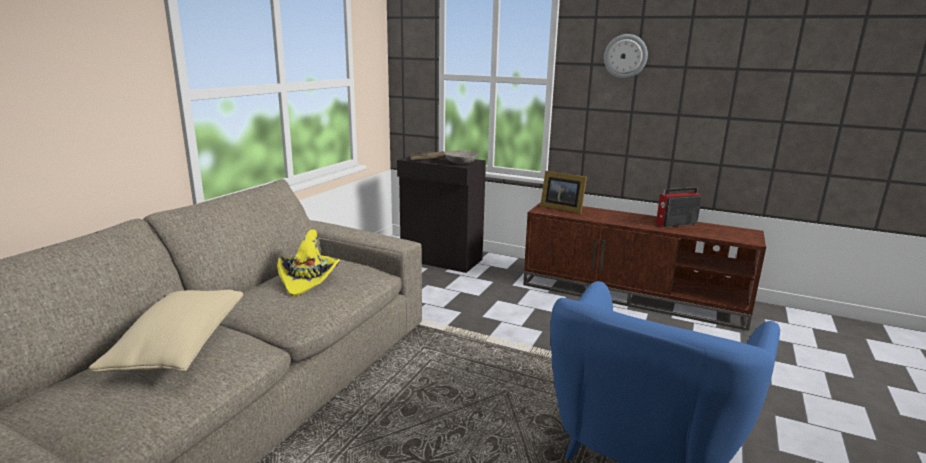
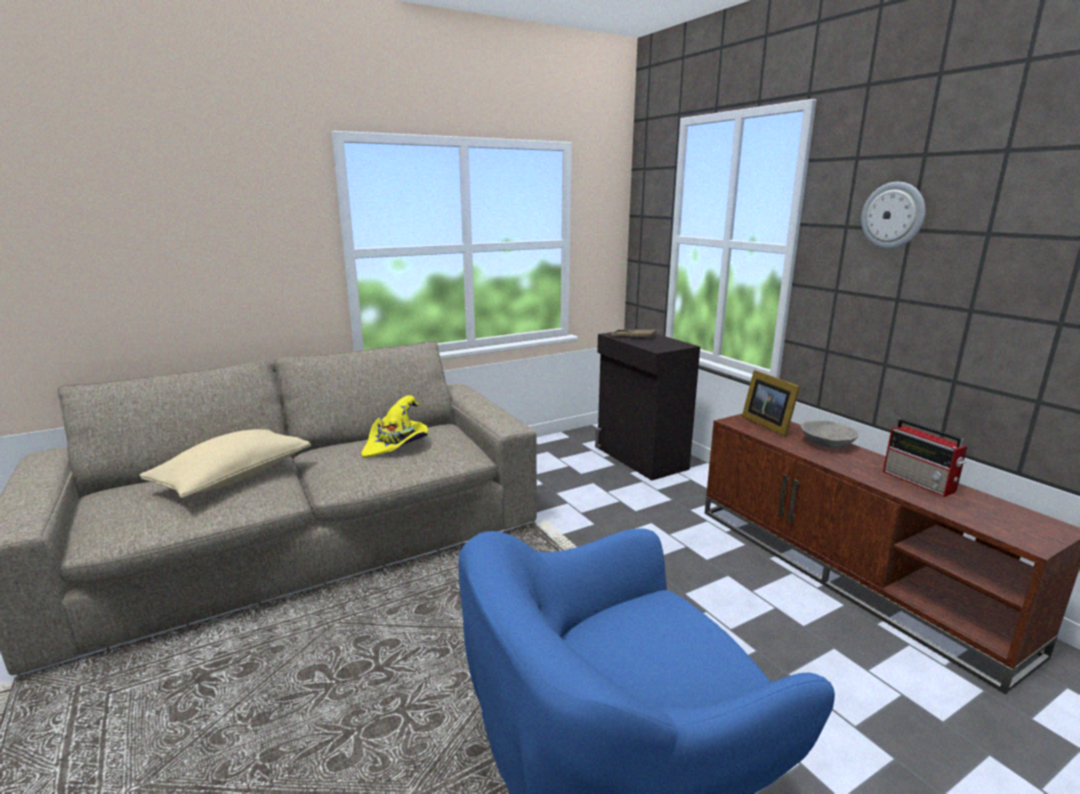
camera: 35 degrees right, 0 degrees up
(460, 163) = (660, 346): grey bowl -> grey bowl (826, 444)
(675, 224) = (920, 482): radio -> radio turned 135 degrees counterclockwise

